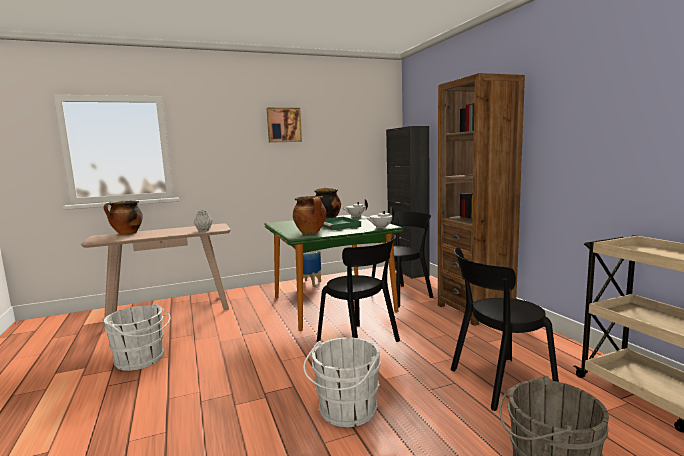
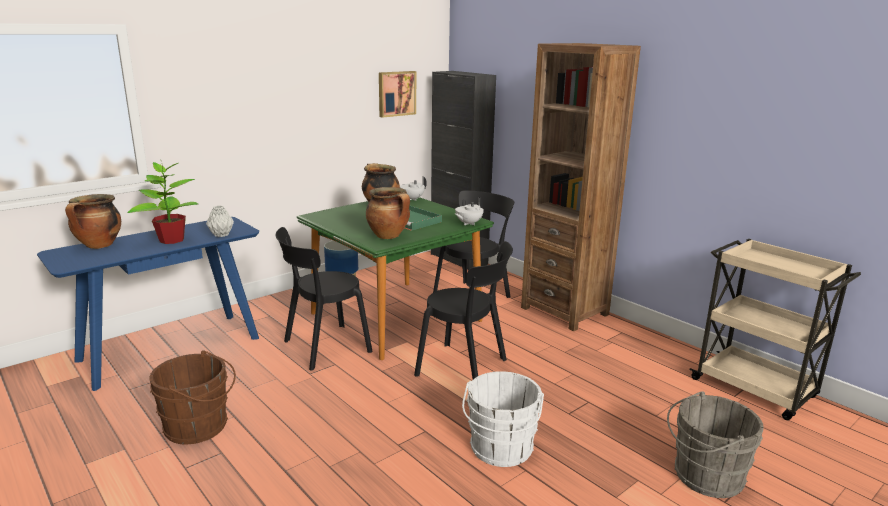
camera: 20 degrees left, 10 degrees up
(141, 360) = (200, 427): white bucket -> brown bucket
(170, 232) = (171, 240): none -> potted plant
(170, 310) = (170, 349): beige console table -> blue console table
(284, 125) = (301, 67): picture -> picture (396, 93)
(497, 382) = (627, 396): black chair -> black chair (323, 347)

